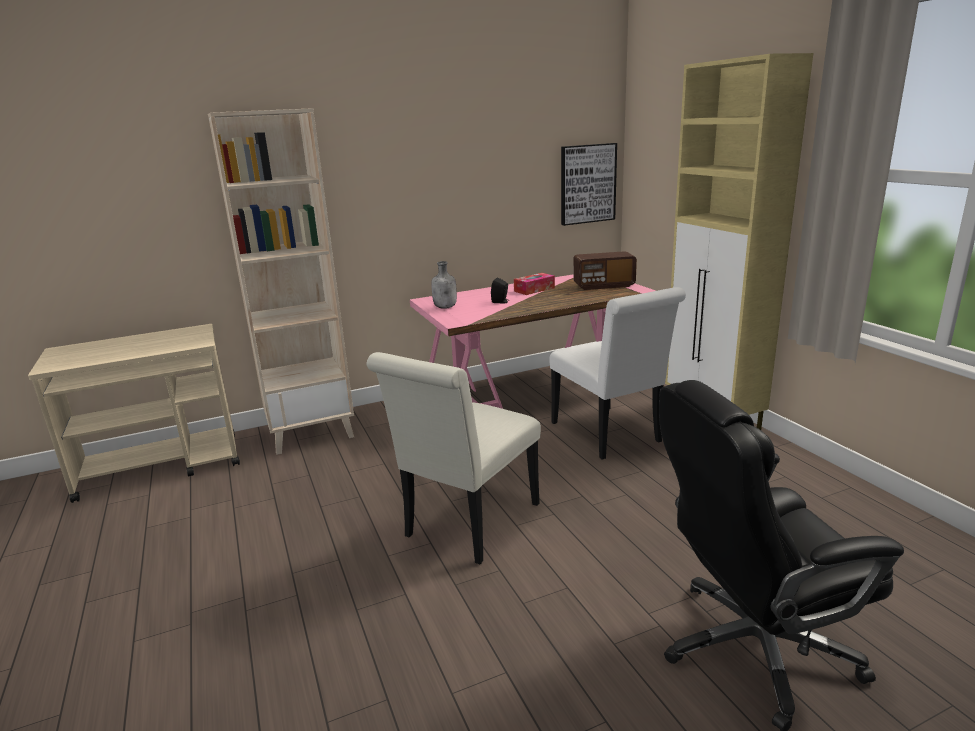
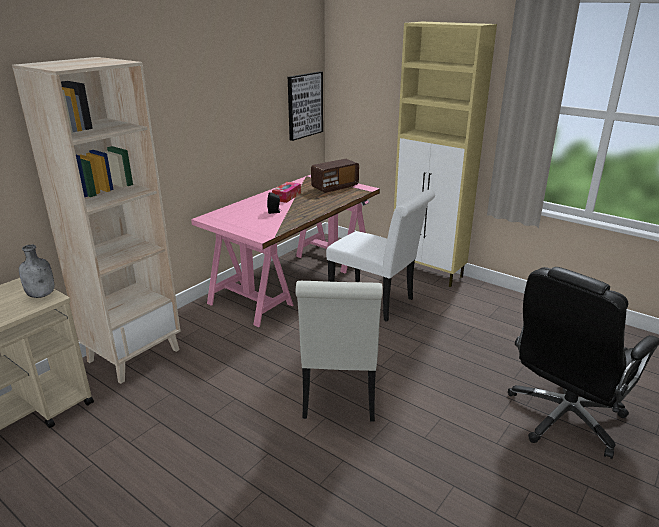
camera: 30 degrees left, 5 degrees up
(445, 307) = (234, 223): grey bottle -> grey bottle (42, 294)

